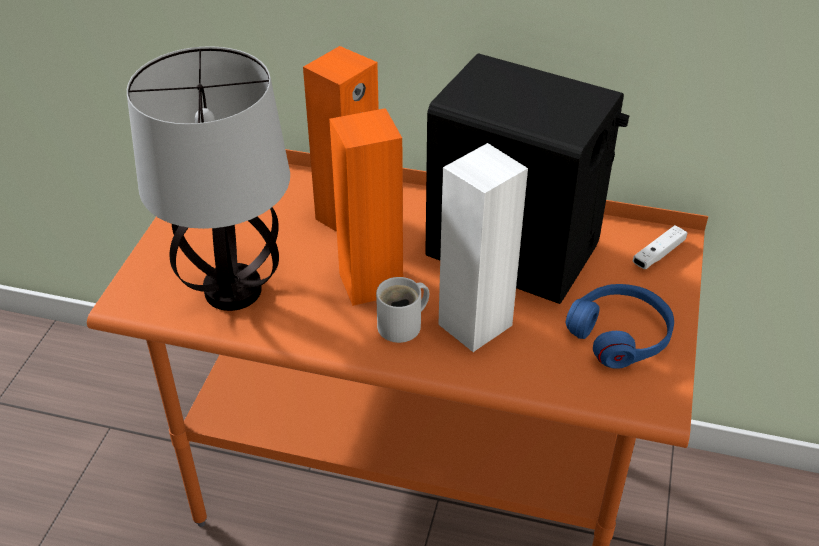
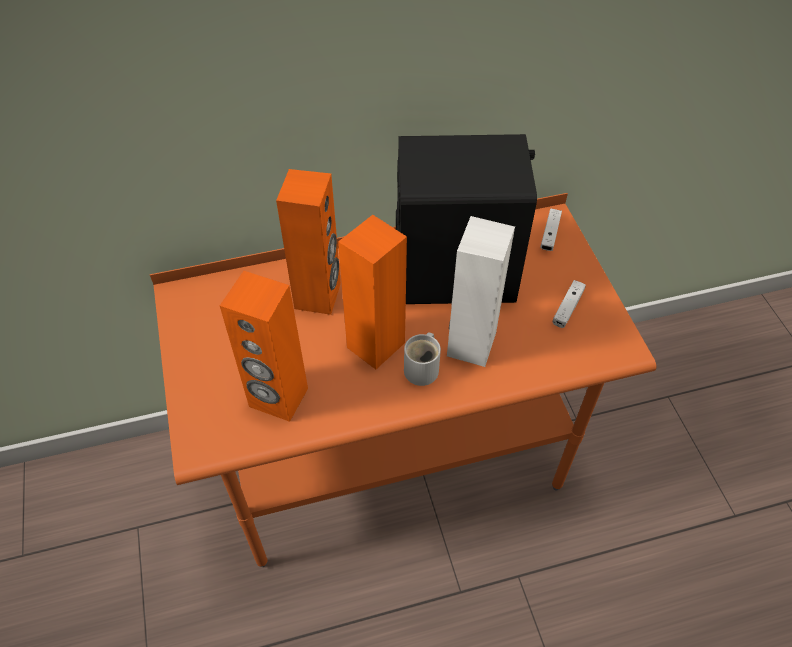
camera: 30 degrees left, 10 degrees up
(235, 290) = (278, 398): table lamp -> orange speaker
(620, 334) = (567, 308): blue headphones -> white game controller

